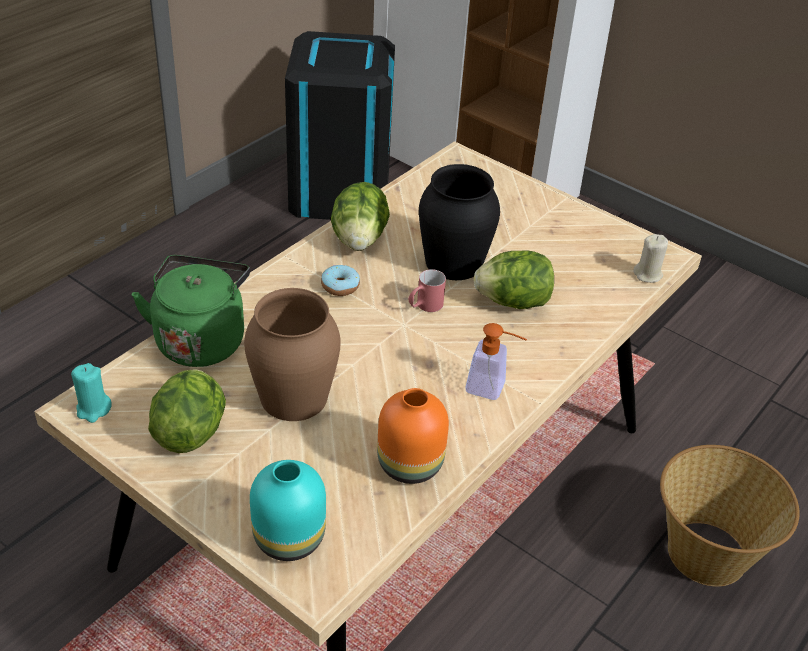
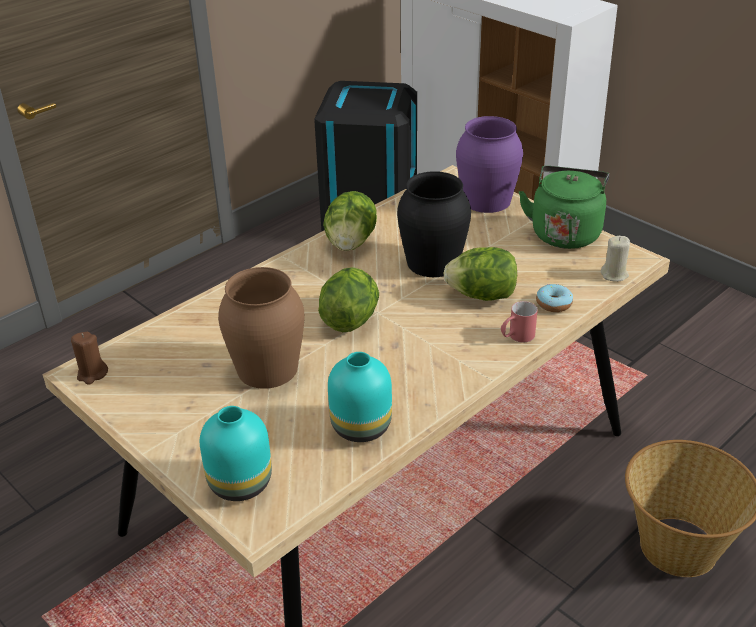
camera: 10 degrees right, 5 degrees down
(93, 409) = (92, 374): turquoise candle -> brown candle
(191, 431) = (171, 393): lettuce -> lettuce (350, 319)
(201, 339) = (195, 321): green kettle -> green kettle (565, 232)
(340, 286) = (326, 281): donut -> donut (553, 304)
(410, 463) = (361, 426): orange vase -> turquoise vase
(424, 306) = (399, 298): red mug -> red mug (516, 337)
(492, 389) = (449, 367): soap dispenser -> none
(498, 185) = (486, 200): none -> purple vase

